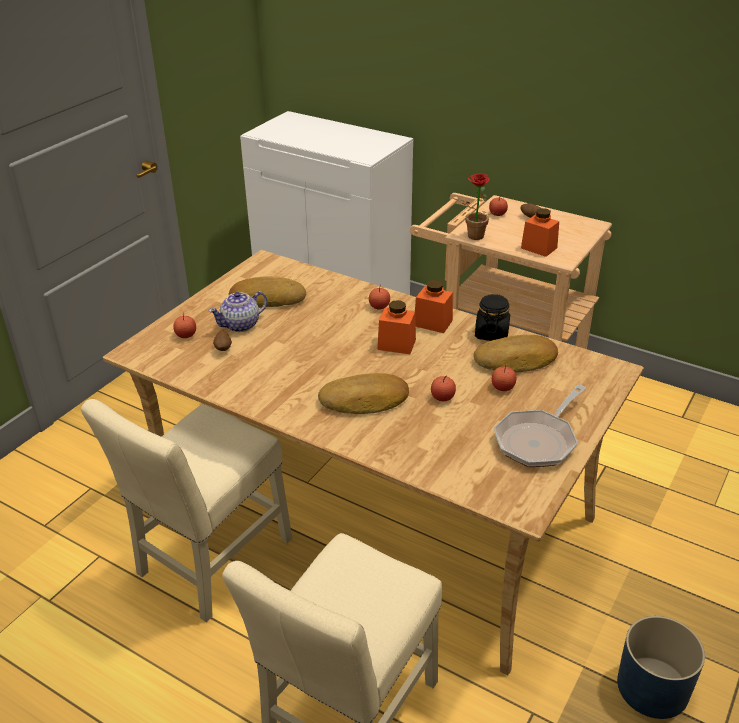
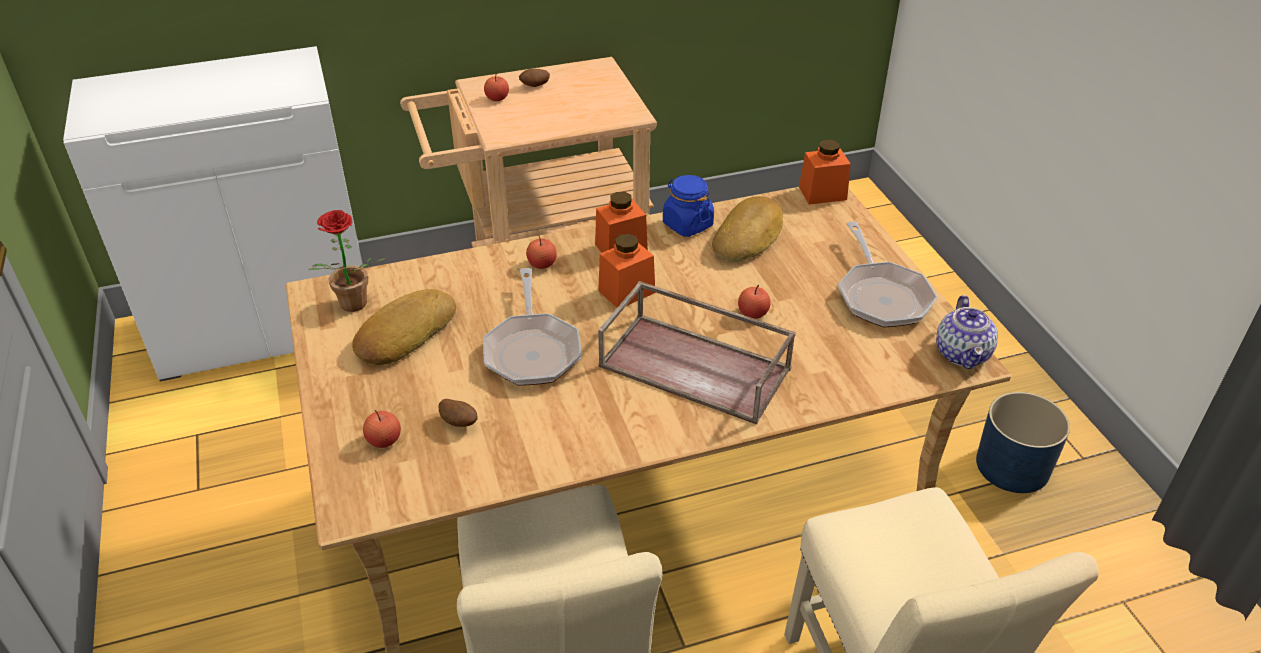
camera: 50 degrees left, 5 degrees up
(241, 325) = (429, 382): teapot -> teapot (962, 353)
(305, 340) = (532, 350): none -> frying pan
(365, 400) = (697, 367): bread -> brown tray
(472, 237) = (515, 135): potted plant -> potted plant (351, 307)
(491, 333) = (687, 224): black jar -> blue jar
(503, 387) = (781, 269): apple -> none
(539, 248) = (594, 114): orange jar -> orange jar (822, 193)

